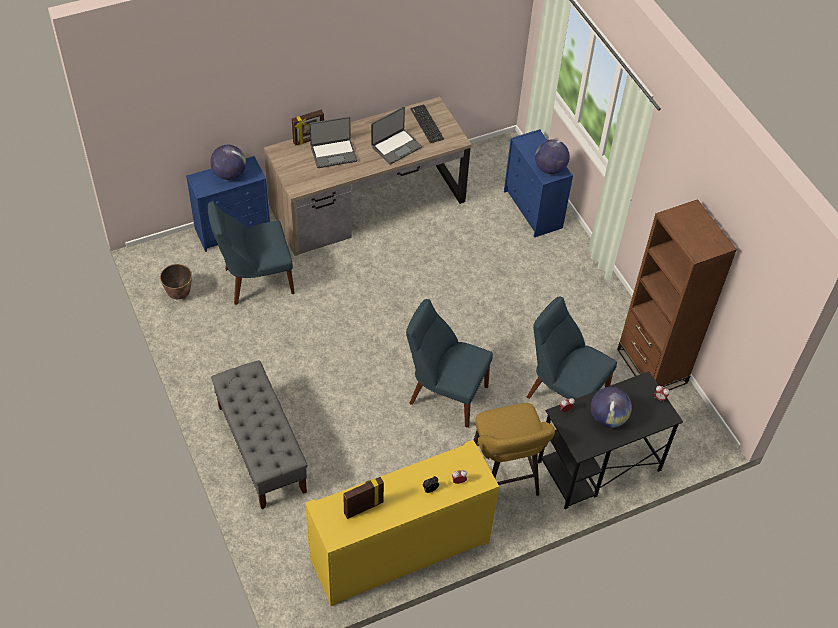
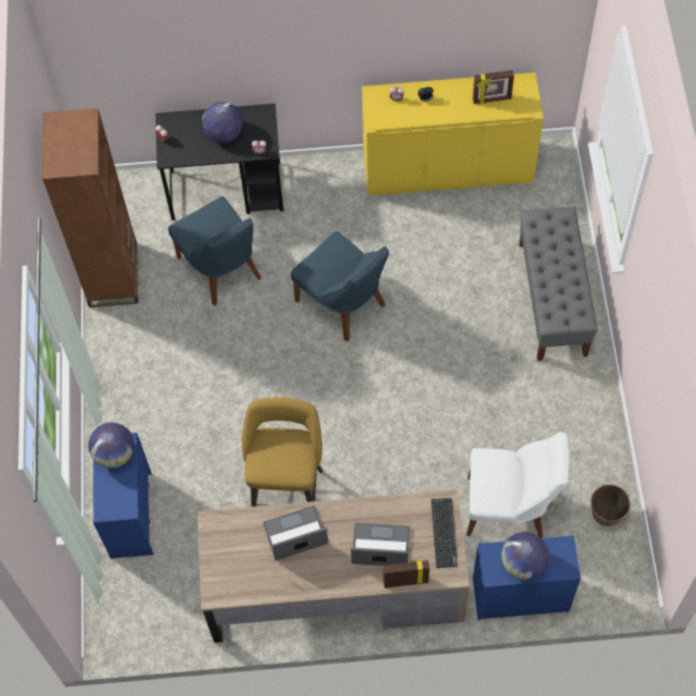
camera: 155 degrees left, 10 degrees up
(255, 281) = (509, 507): blue chair -> white chair
(427, 124) = (239, 563): keyboard -> keyboard (444, 532)
(504, 481) = (324, 202): yellow stool -> yellow stool (288, 491)

